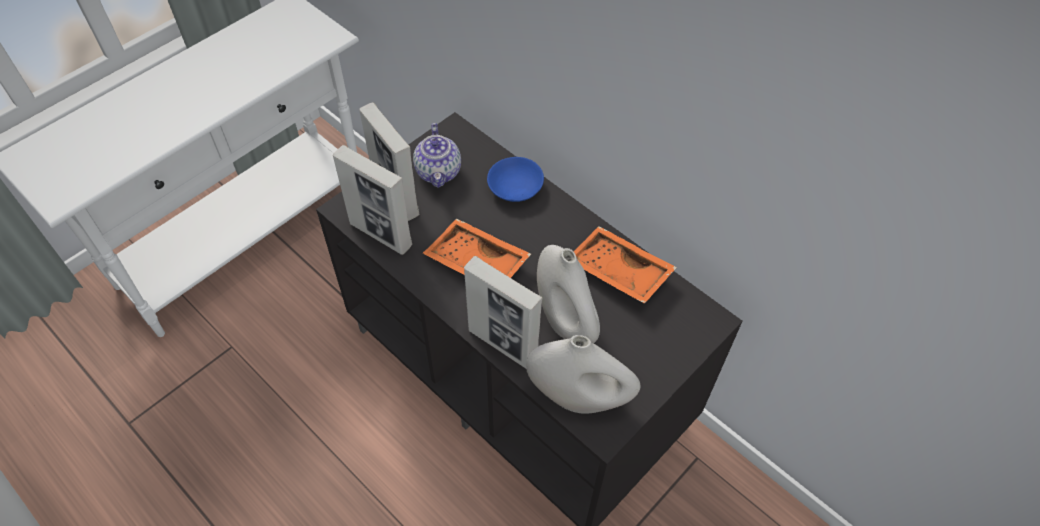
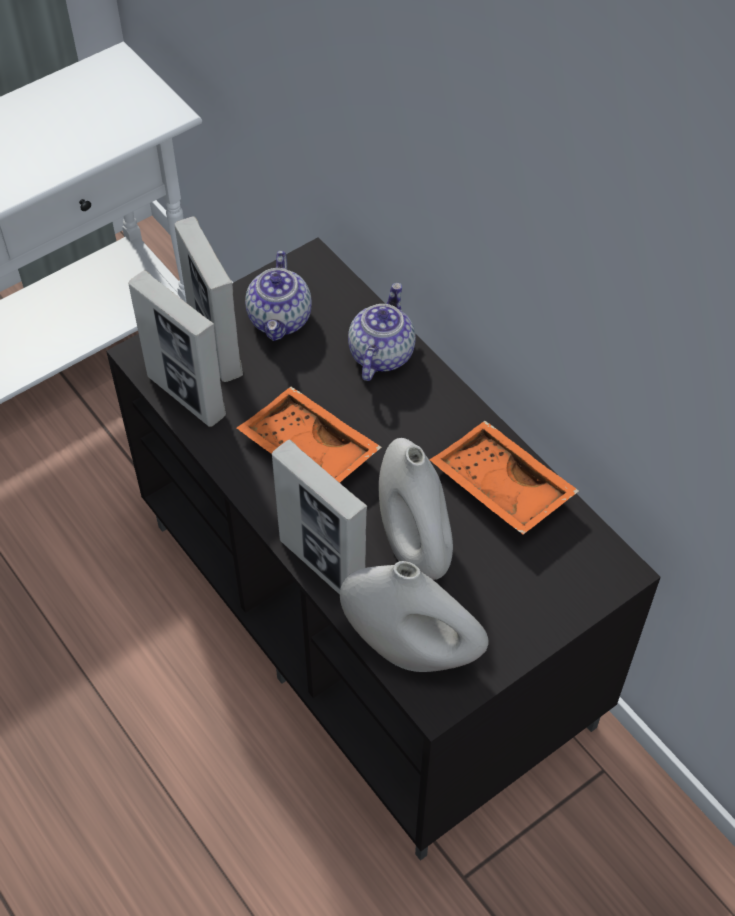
camera: 10 degrees right, 0 degrees up
(515, 188) = (380, 354): blue bowl -> teapot

